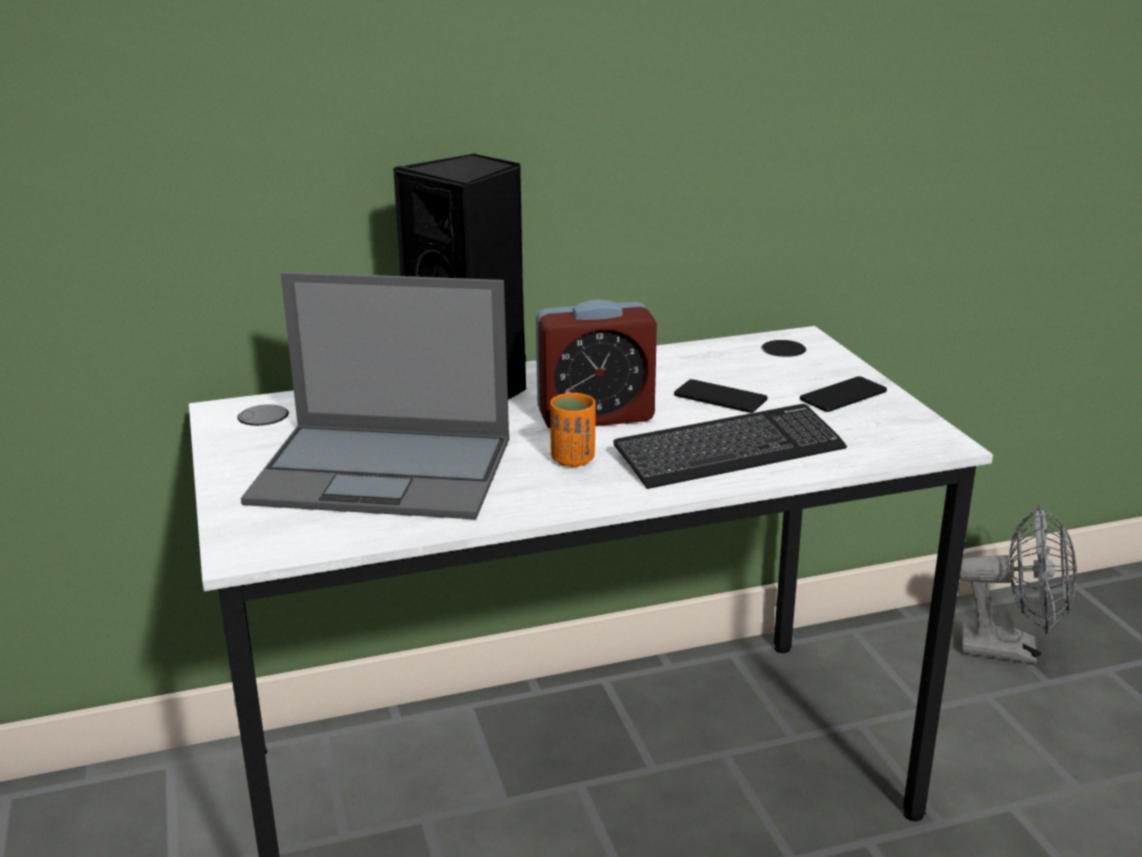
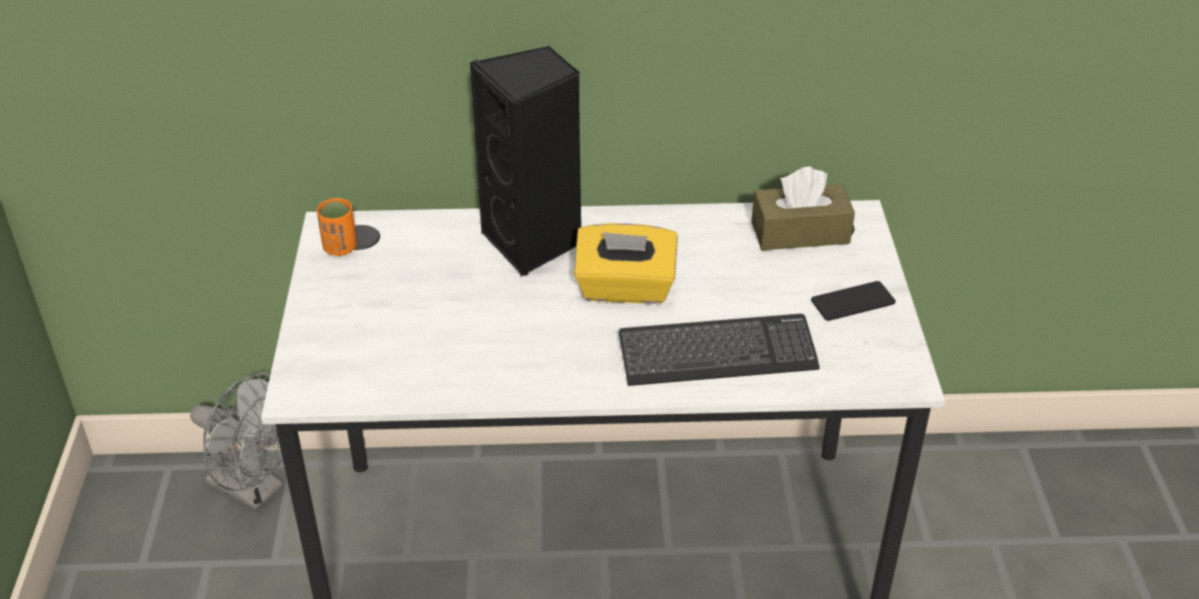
camera: 15 degrees right, 15 degrees up
(386, 471) = (431, 324): laptop -> none
(573, 459) = (583, 339): orange cup -> orange cup (340, 248)
(595, 416) = (625, 289): alarm clock -> yellow tissue box
(720, 398) = (742, 285): phone -> none
(753, 355) = (800, 232): none -> brown tissue box
(1011, 649) = (1041, 499): grey fan -> grey fan (255, 489)

